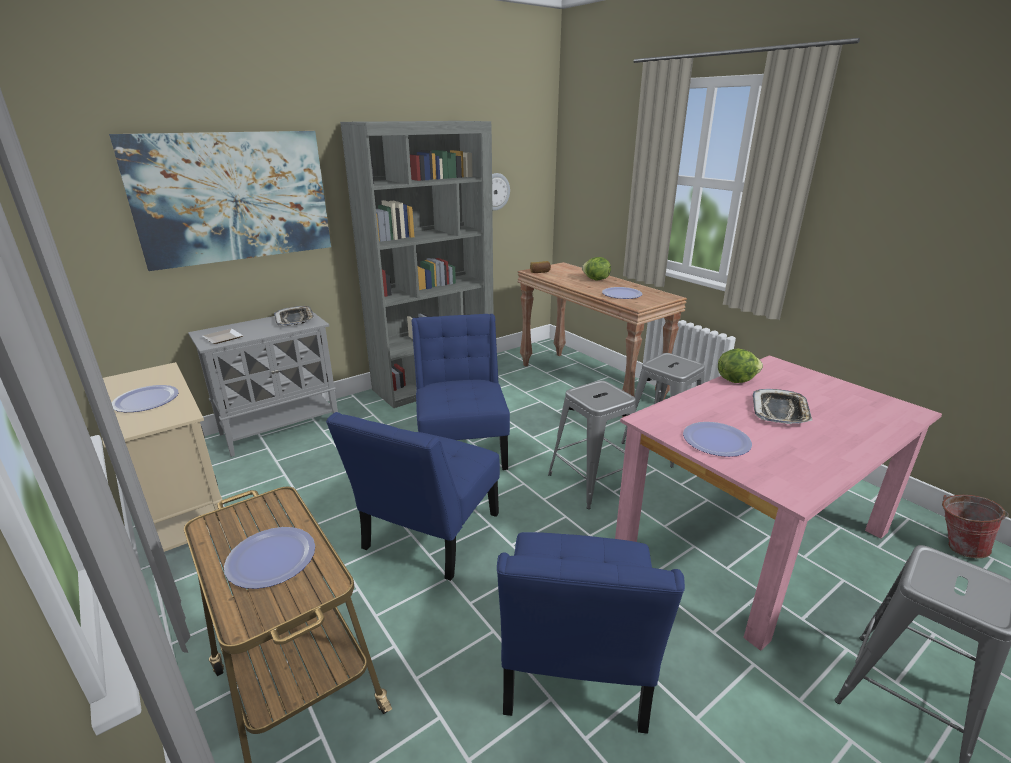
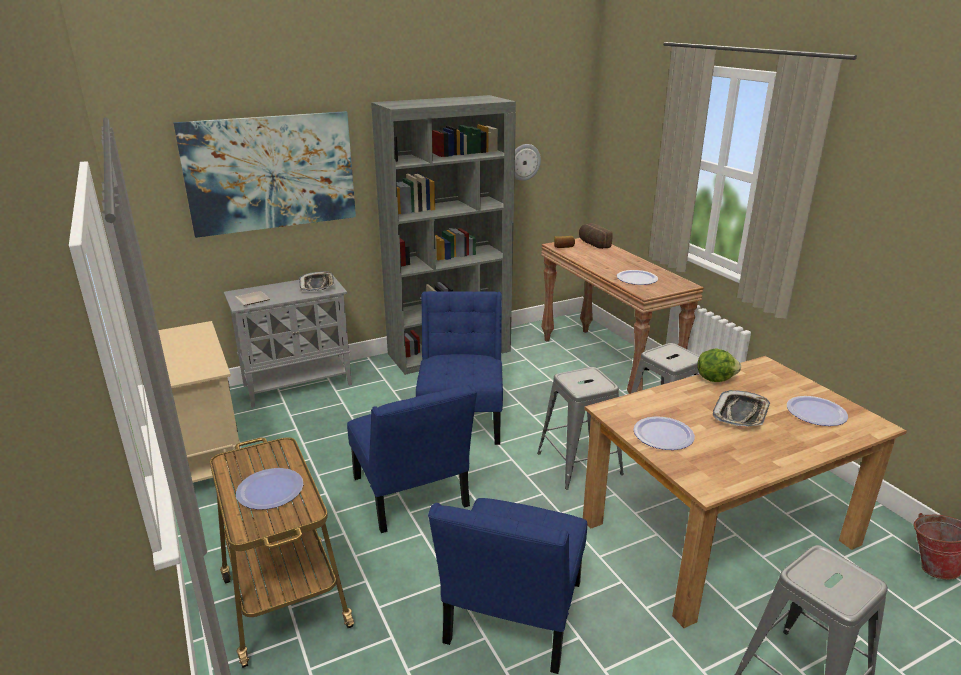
camera: 10 degrees right, 0 degrees up
(146, 400) = (187, 354): plate -> plate (816, 412)
(427, 536) = (412, 496): blue chair -> blue chair turned 60 degrees counterclockwise
(566, 269) = (593, 244): none -> bread
(595, 280) = (617, 259): lettuce -> none
(752, 535) = (719, 530): pink dining table -> brown dining table

